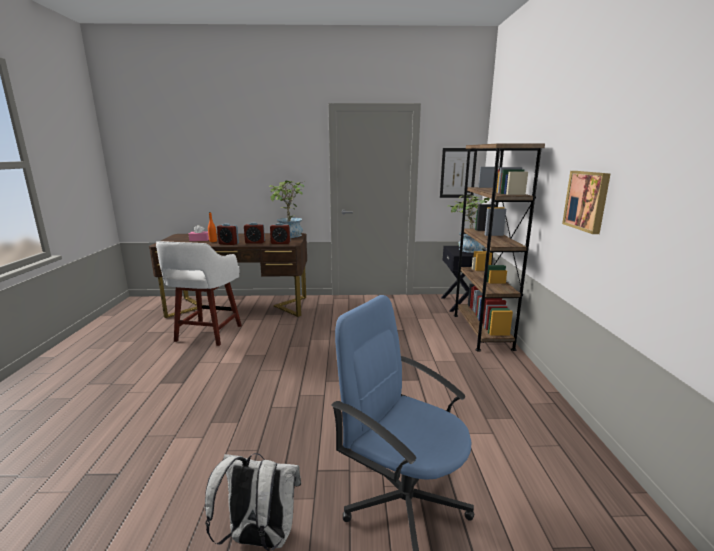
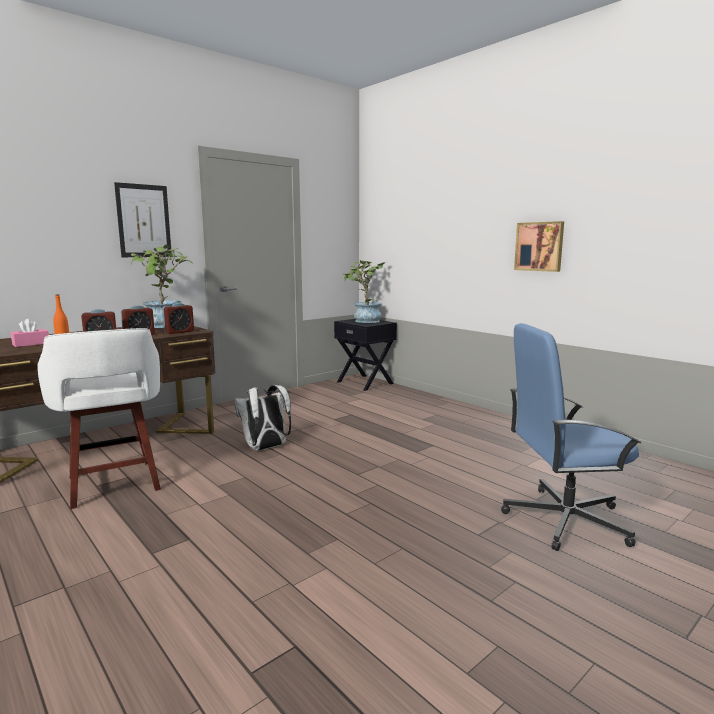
camera: 40 degrees left, 5 degrees down
(259, 538) = (526, 597): white backpack -> white backpack (265, 448)
(458, 173) = (337, 239): picture -> picture (144, 221)
(482, 331) = (416, 398): brown bookcase -> none

